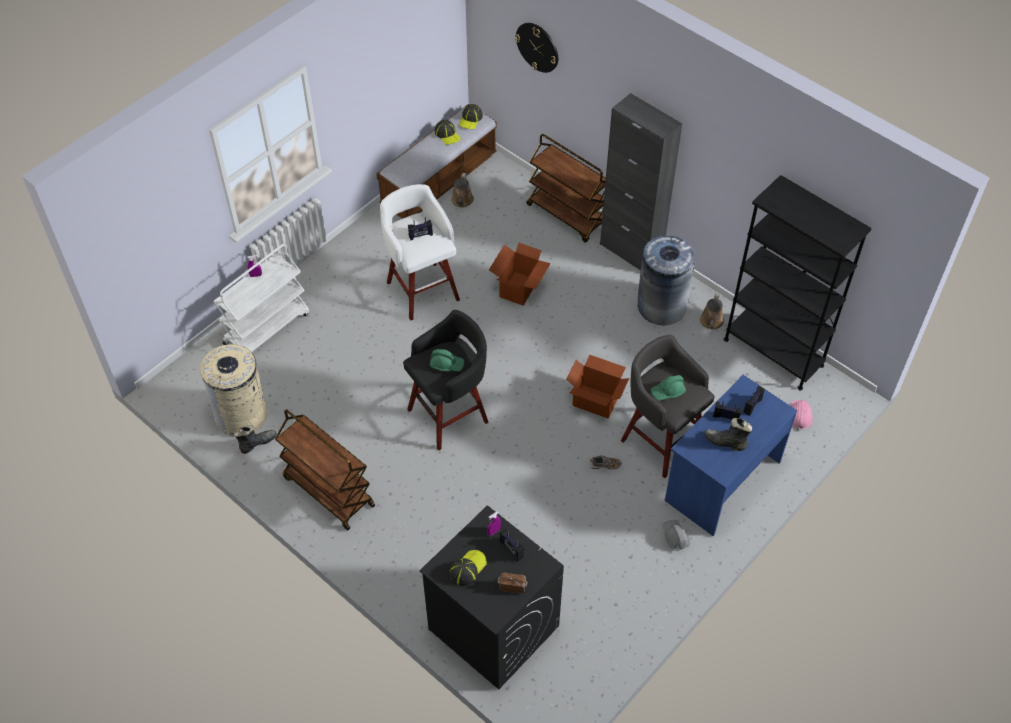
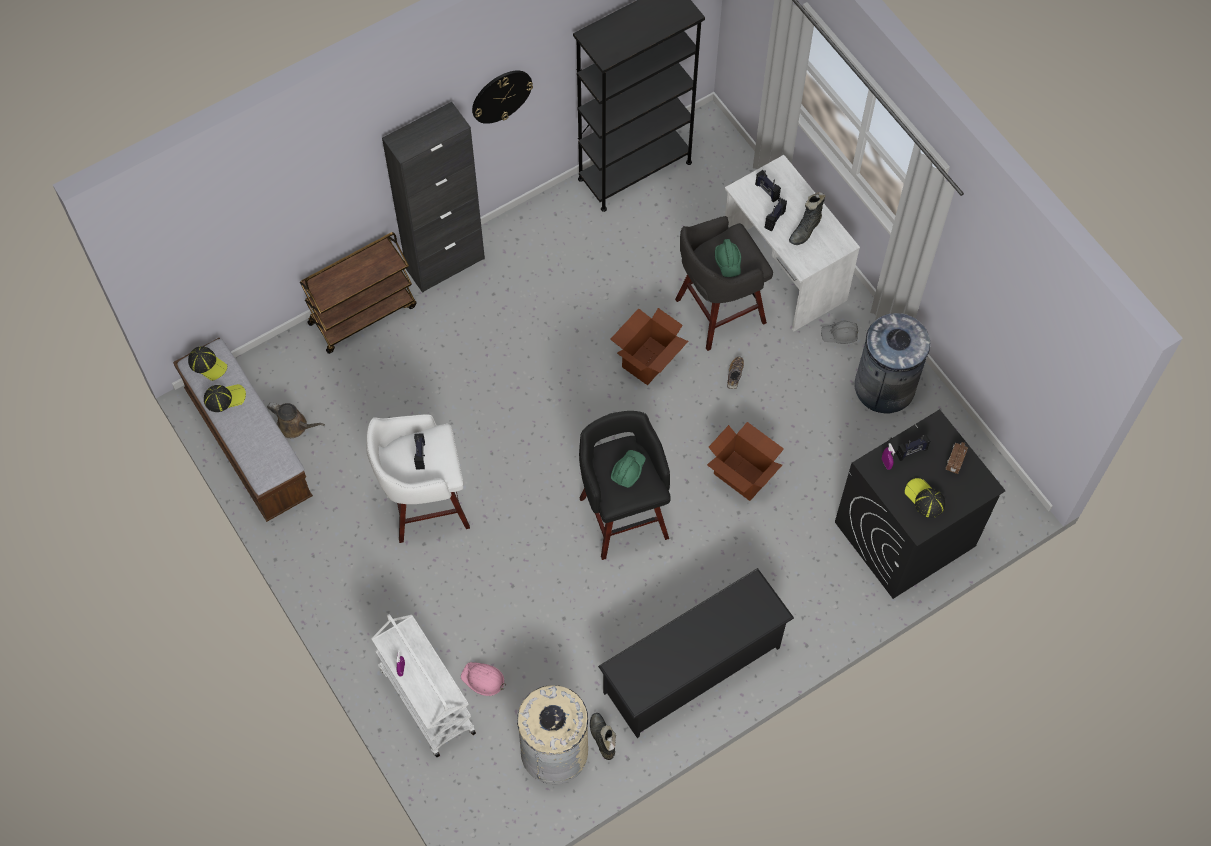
camera: 75 degrees left, 10 degrees up
(328, 491) = (692, 669): brown cart -> black shoe rack
(519, 289) = (461, 396): cardboard box -> cardboard box (742, 475)
(537, 47) = (245, 216): wall clock -> wall clock (501, 96)
(661, 306) = (536, 257): grey trash can -> grey trash can (884, 387)
(711, 322) = (575, 215): brown watering can -> none
(721, 480) = (783, 271): blue desk -> white desk
(799, 415) = (723, 175): pink hard hat -> pink hard hat (483, 679)

